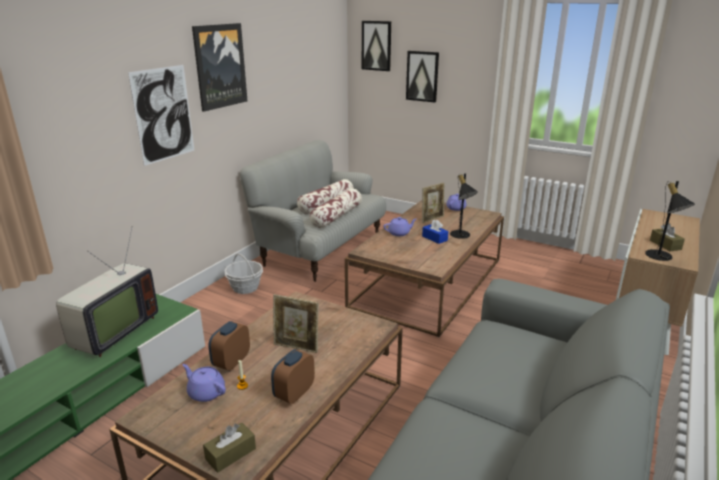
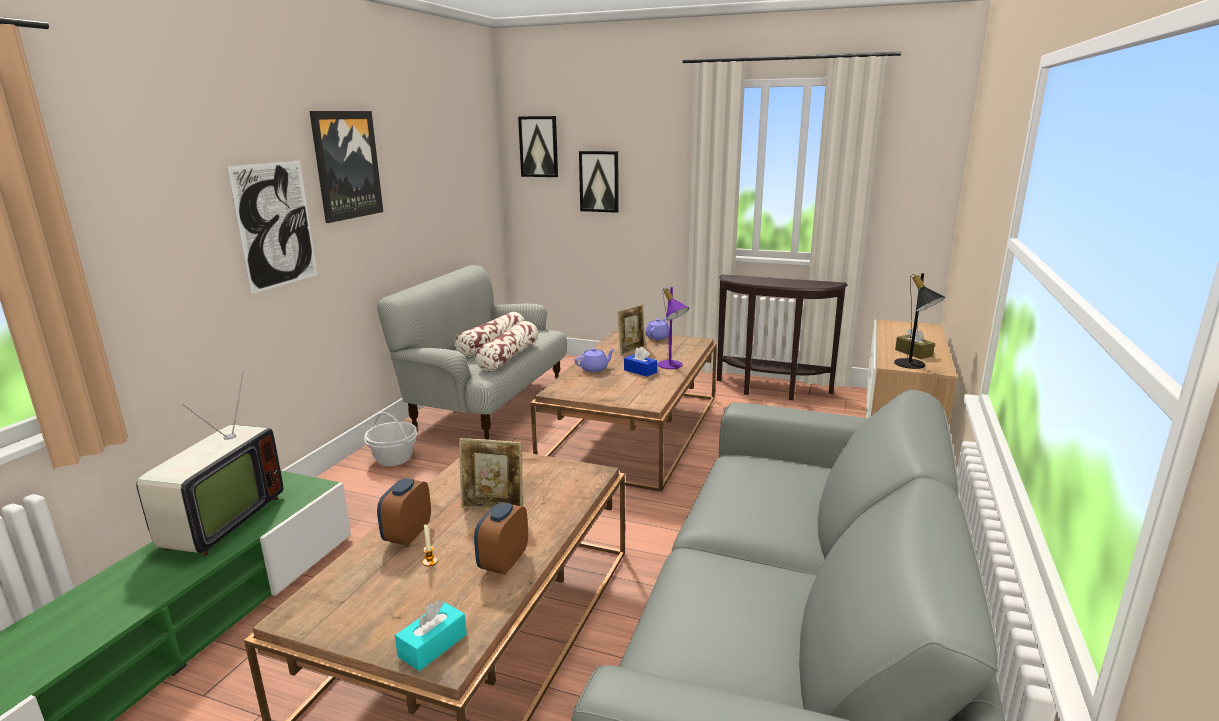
camera: 10 degrees left, 5 degrees down
(206, 392) = (379, 575): purple teapot -> none
(230, 454) = (433, 645): brown tissue box -> turquoise tissue box
(461, 236) = (672, 366): black table lamp -> purple table lamp
(548, 257) = (771, 391): none -> brown console table

